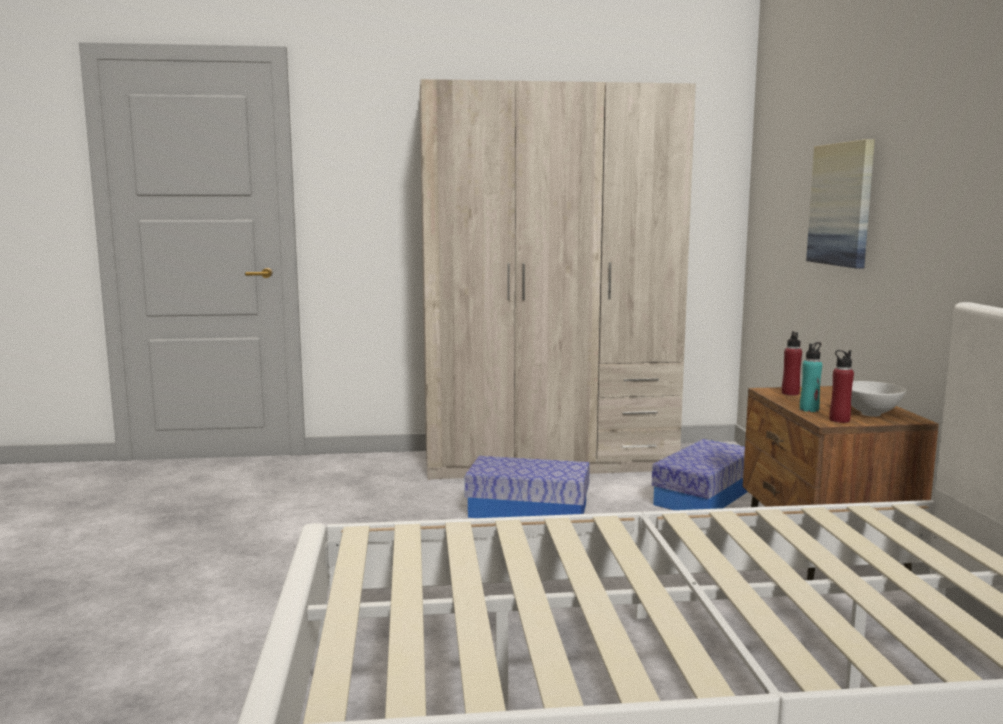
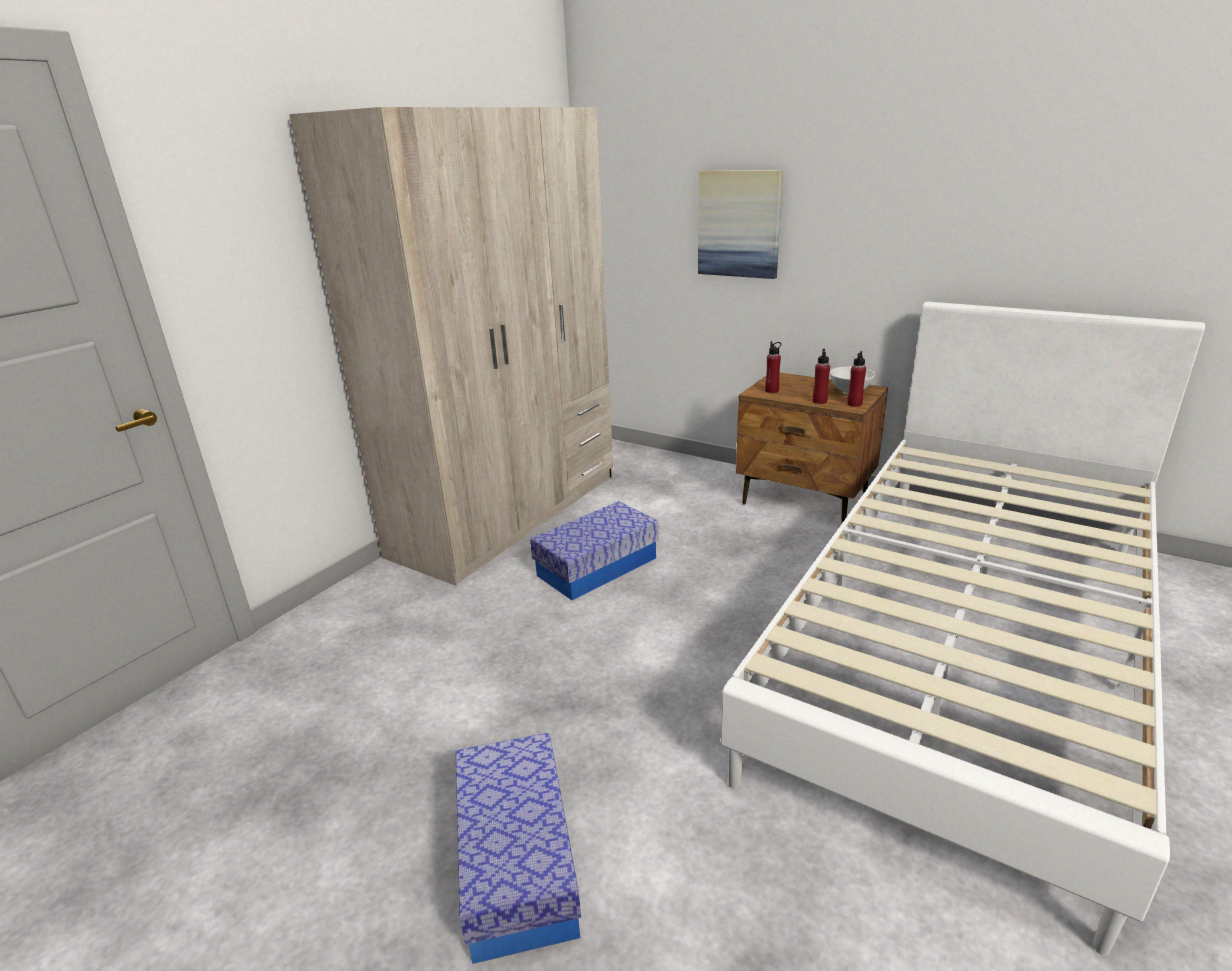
camera: 50 degrees left, 15 degrees up
(704, 496) = (669, 490): storage box -> storage box (517, 862)
(809, 409) = (819, 401): turquoise bottle -> red bottle

